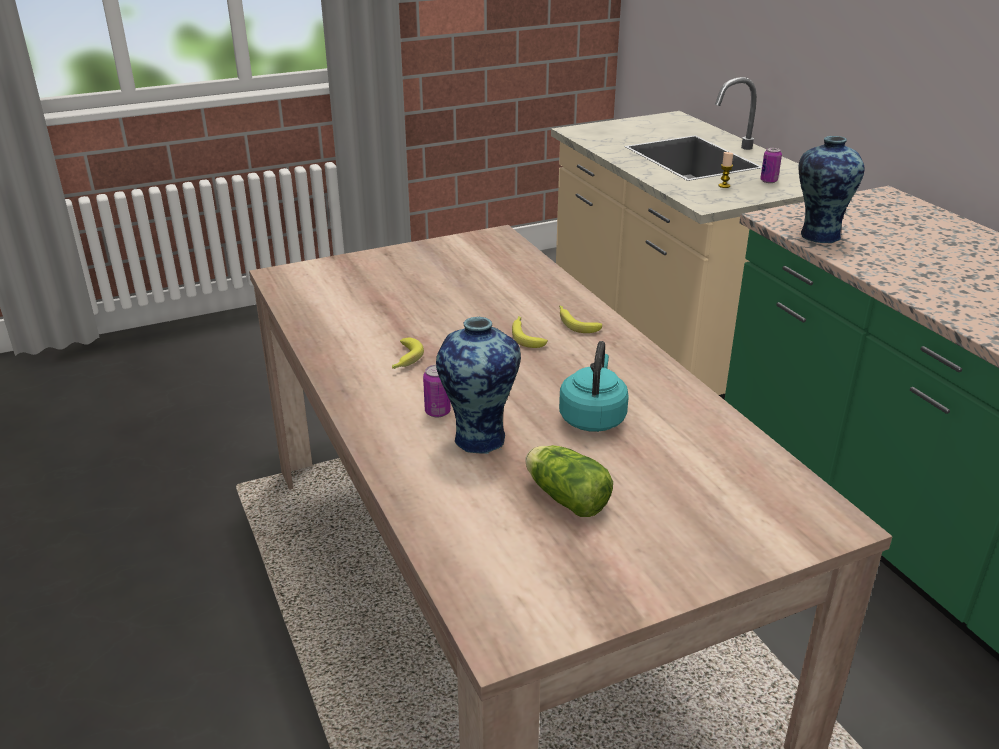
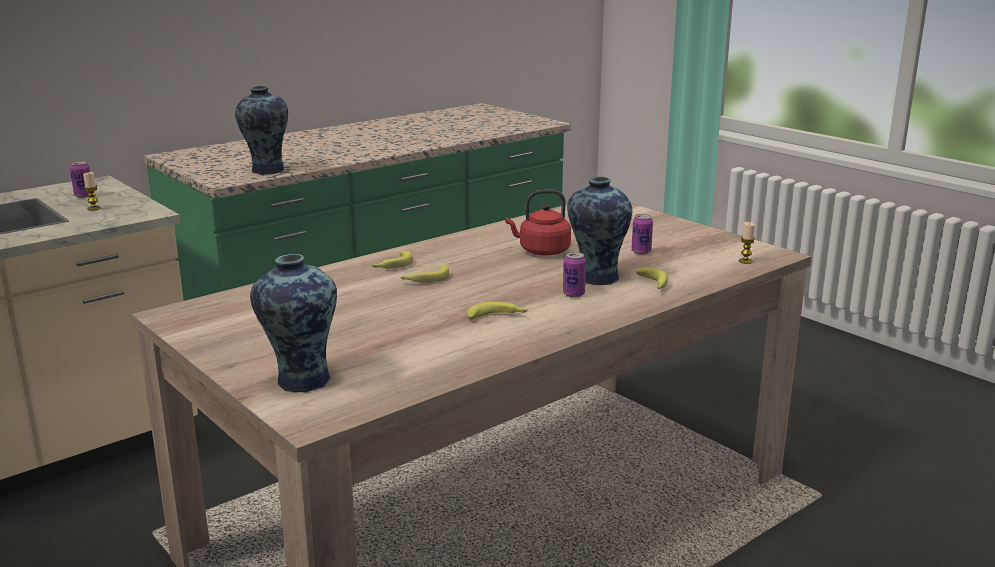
camera: 105 degrees left, 10 degrees down
(342, 274) = (300, 380): none -> vase
(436, 474) = (653, 284): none -> banana
(484, 589) = (745, 261): none -> candle
(564, 496) = (641, 252): lettuce -> can
(593, 417) = (541, 251): turquoise kettle -> red kettle

